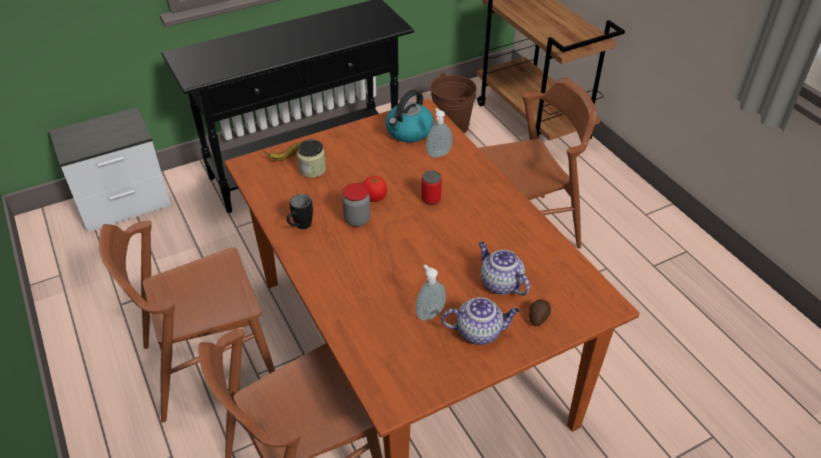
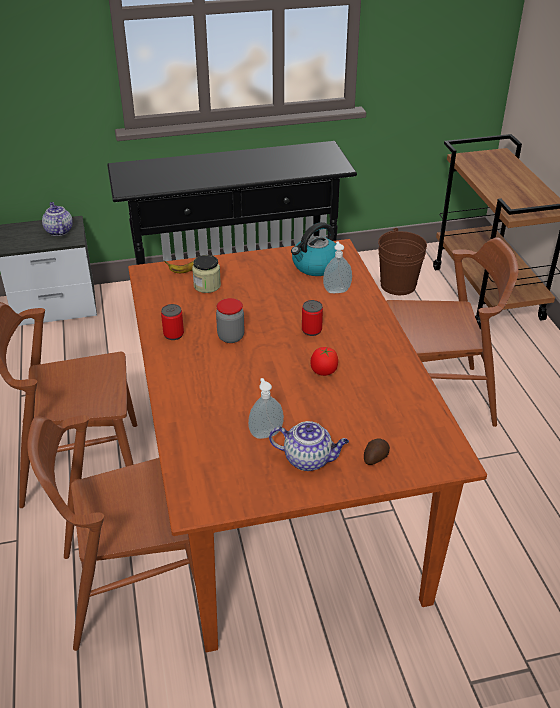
camera: 15 degrees right, 5 degrees down
(300, 227) = (173, 334): black mug -> can
(374, 198) = (256, 320): tomato -> tomato (323, 371)
(500, 283) = (349, 419): teapot -> teapot (58, 231)

